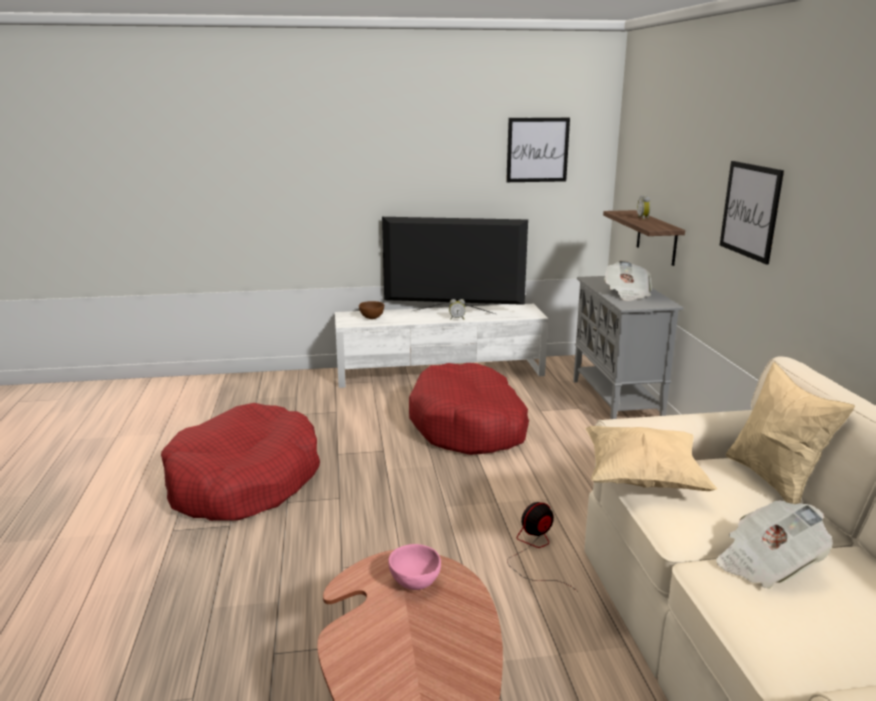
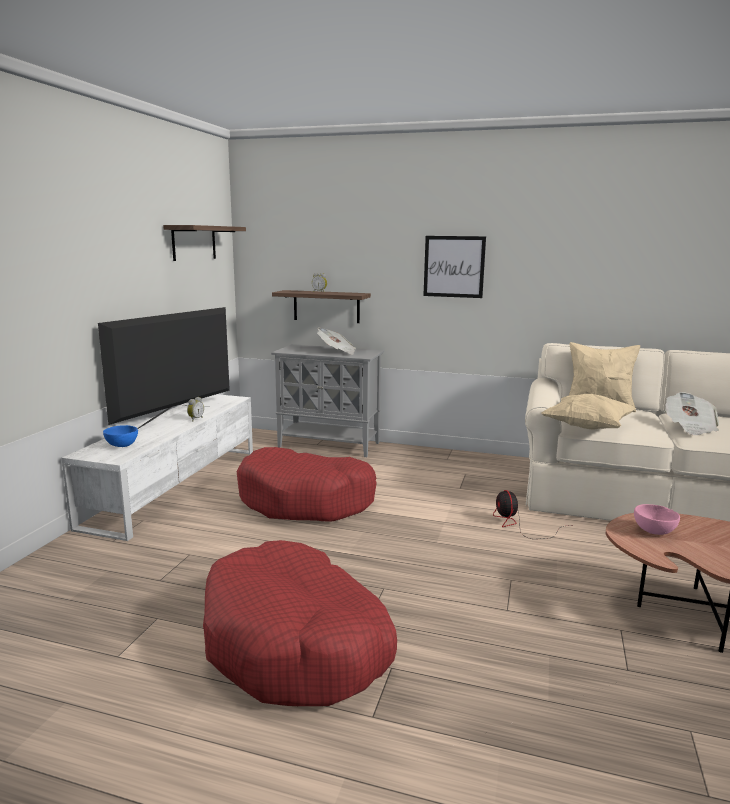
camera: 65 degrees left, 5 degrees down
(371, 318) = (122, 446): brown bowl -> blue bowl
(537, 150) = (194, 242): picture -> shelf

